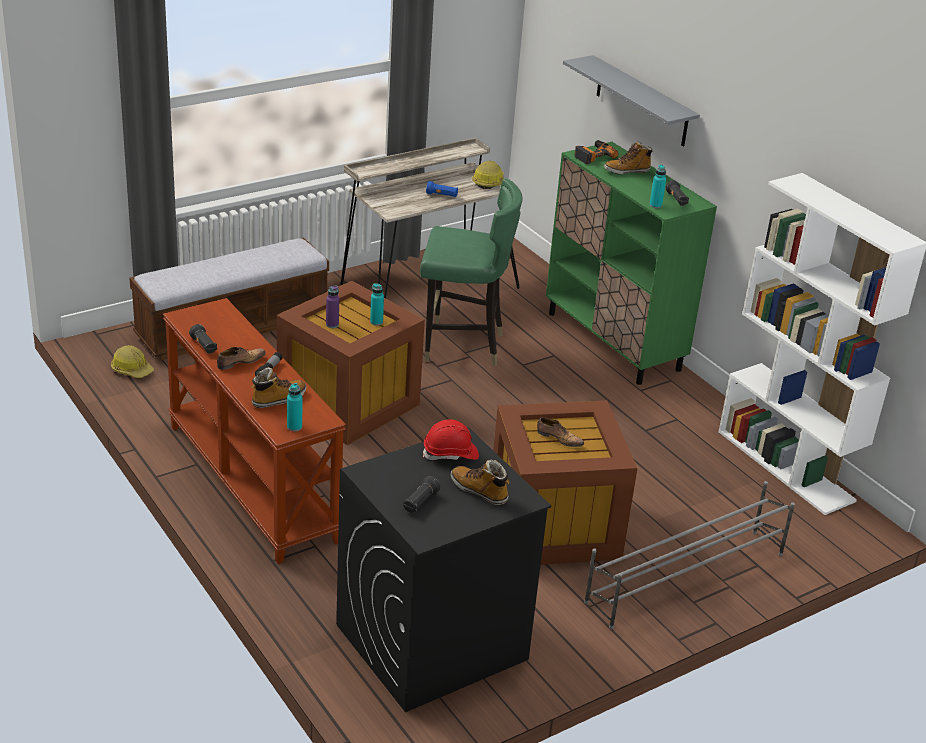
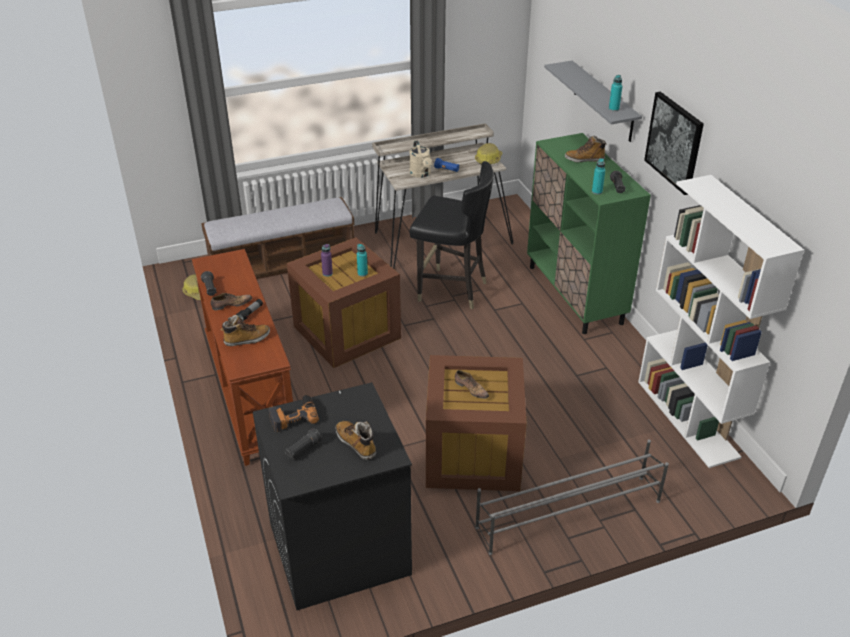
camera: 15 degrees right, 5 degrees up
(294, 427) = (249, 365): turquoise bottle -> turquoise bottle (613, 109)
(412, 202) = (421, 174): none -> beige watering can
(450, 454) = (347, 406): red hard hat -> none
(461, 346) = (451, 290): green chair -> black chair
(593, 155) = (561, 144): power drill -> power drill (293, 416)
(748, 141) = (674, 142): none -> picture

